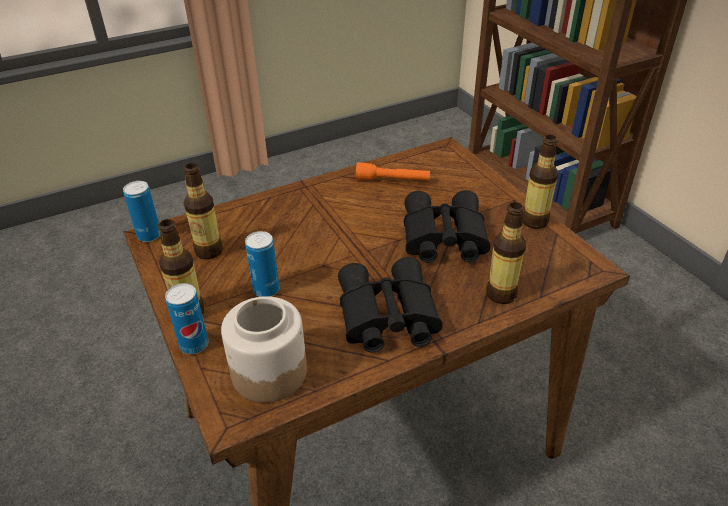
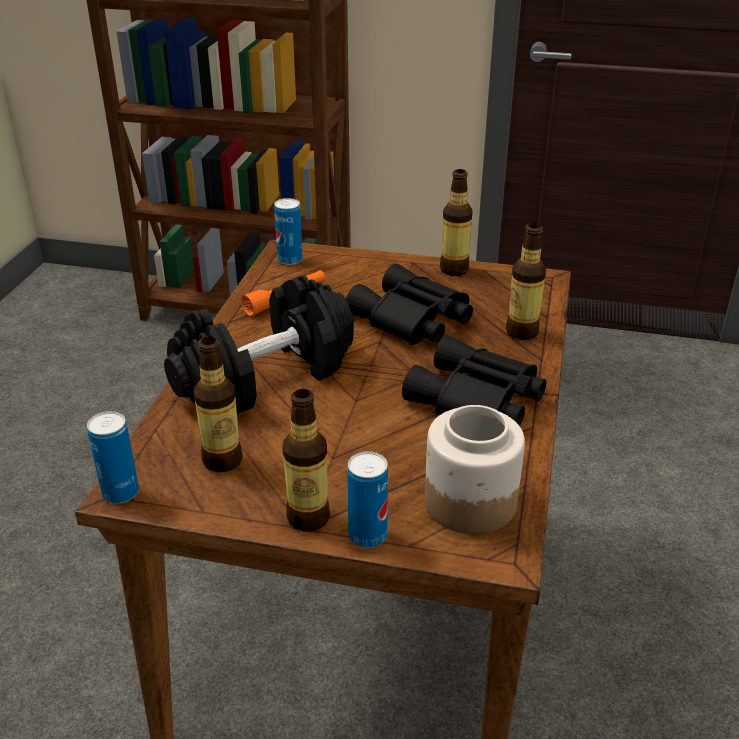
camera: 50 degrees left, 5 degrees down
(266, 289) = (344, 450): can -> can (290, 260)
(303, 219) = (265, 376): none -> black dumbbell

